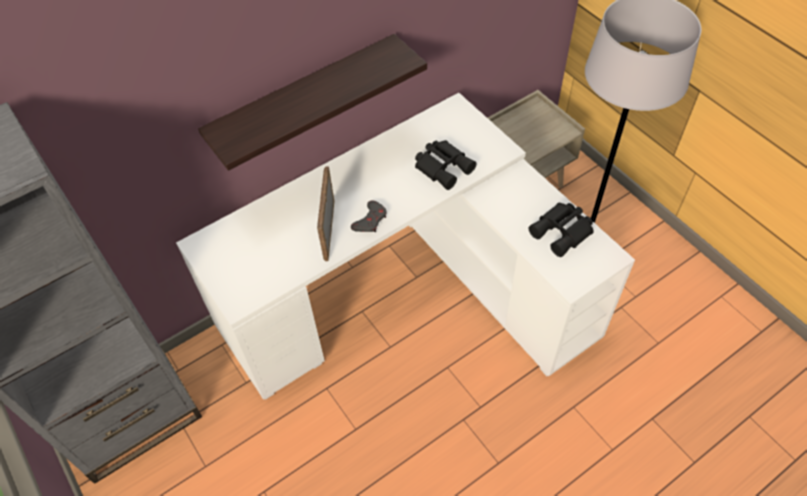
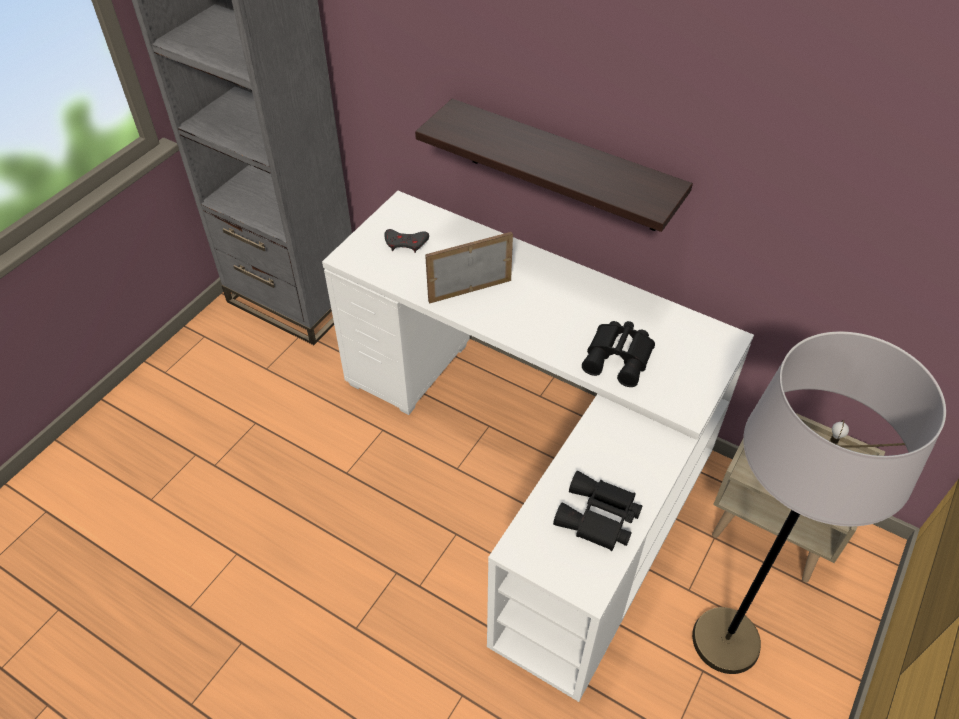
camera: 65 degrees right, 5 degrees down
(370, 220) = (501, 318): grey game controller -> grey game controller (406, 243)

